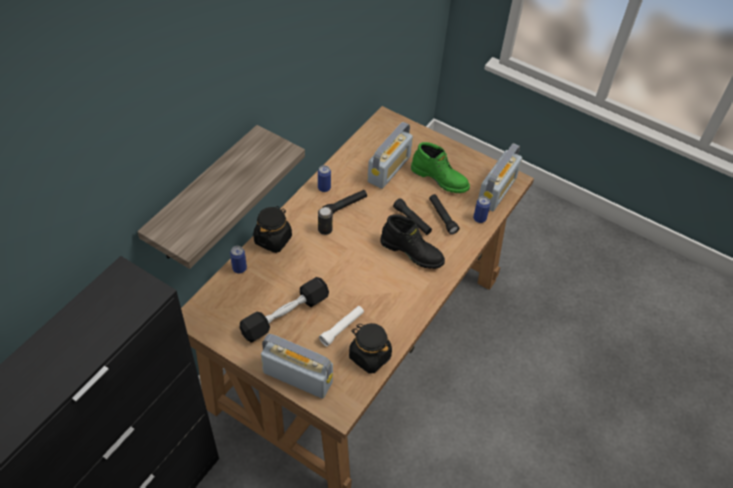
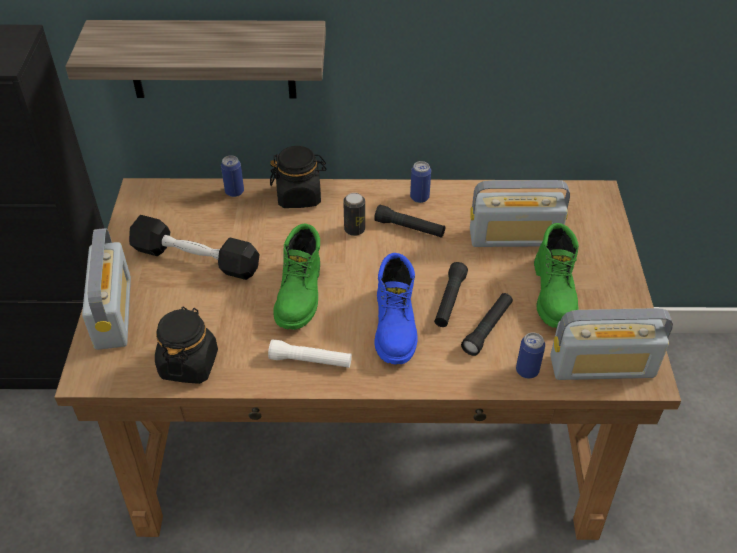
camera: 60 degrees right, 5 degrees down
(342, 328) = (214, 317): white flashlight -> white flashlight (310, 361)
(357, 280) = (301, 294): none -> green boot
(412, 252) = (396, 326): black boot -> blue boot

